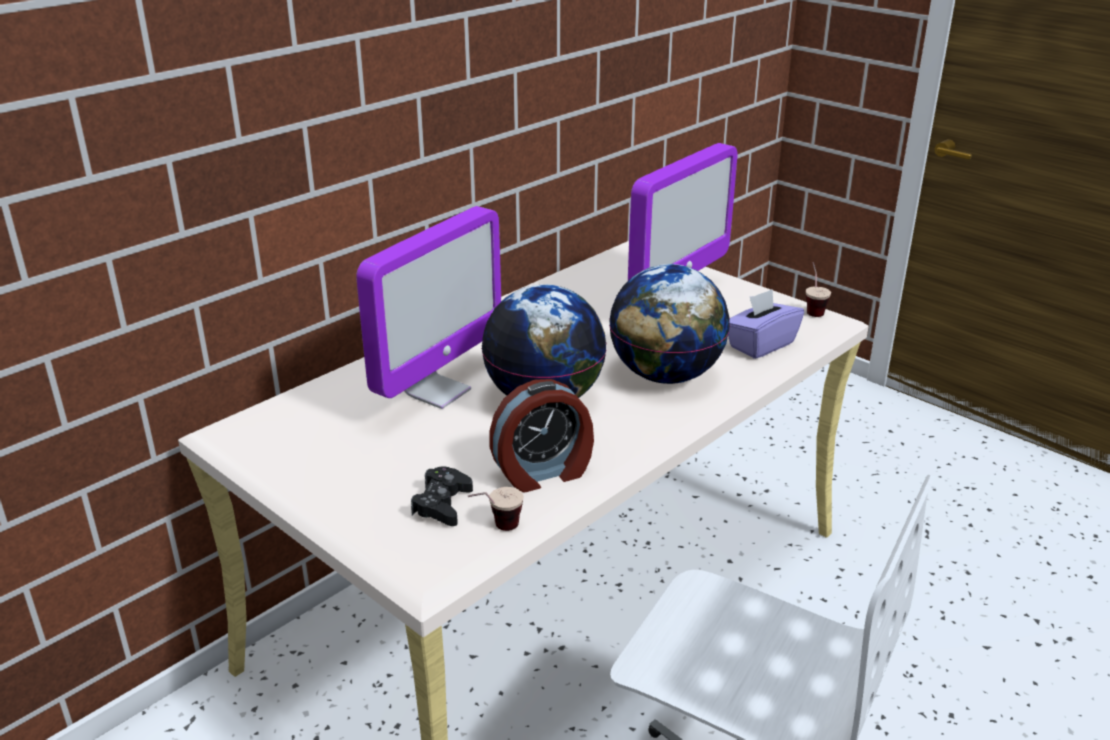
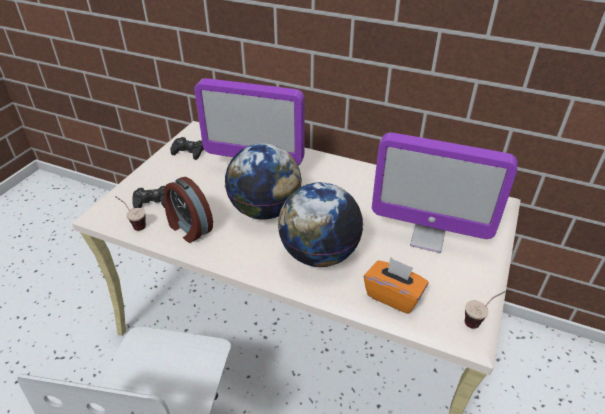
camera: 70 degrees right, 10 degrees up
(308, 449) = (188, 152): none -> black game controller
(760, 345) = (393, 296): purple tissue box -> orange tissue box

